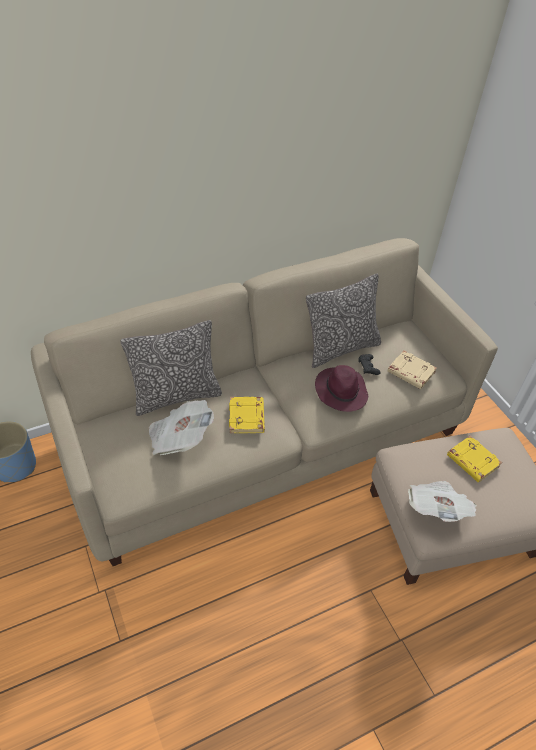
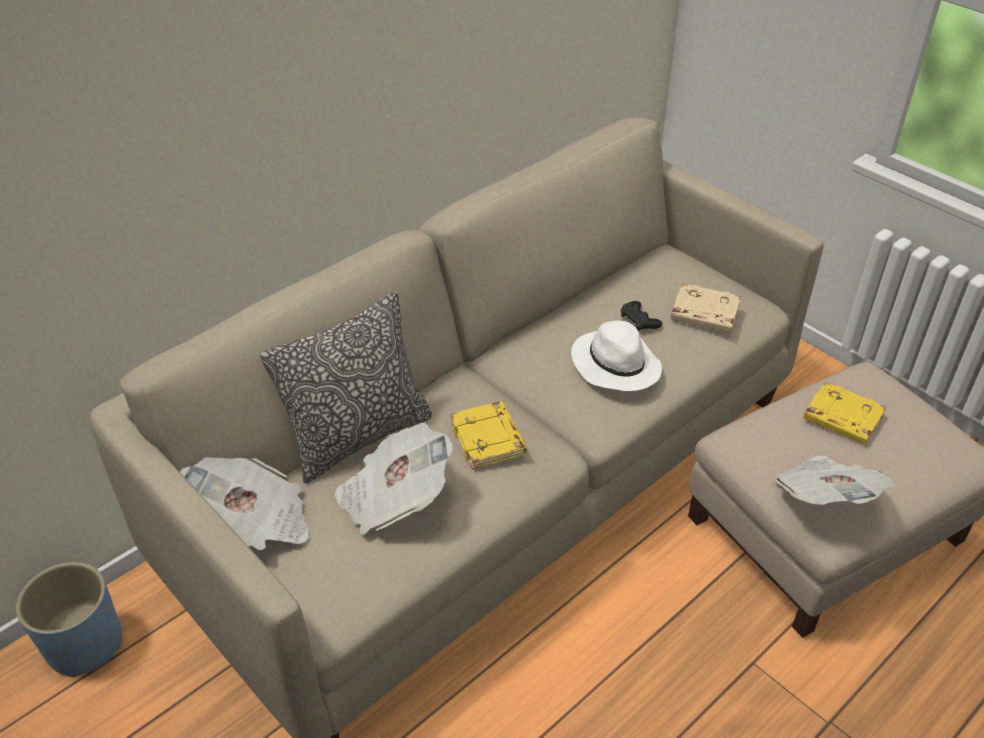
camera: 15 degrees left, 5 degrees down
(100, 430) = (253, 522): none -> newspaper
(340, 391) = (614, 364): purple hat -> white hat
(341, 348) = (585, 304): pillow -> none

